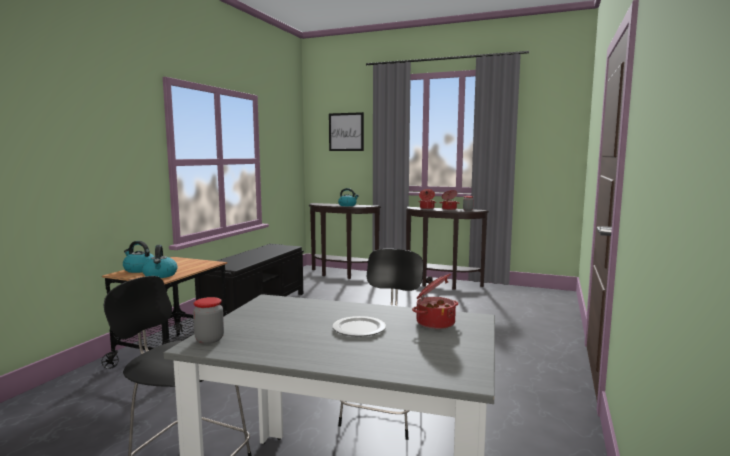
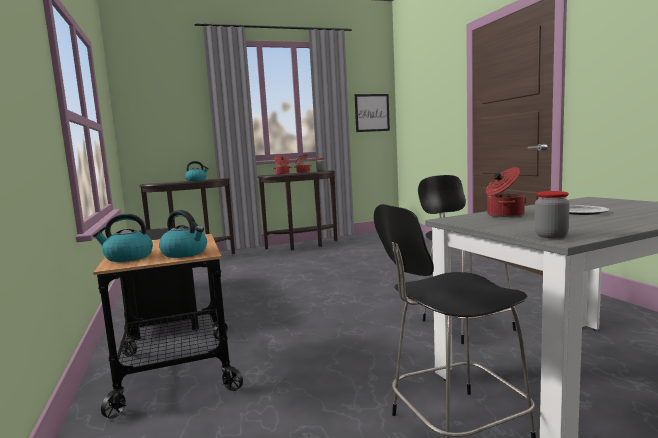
camera: 40 degrees left, 0 degrees up
(346, 132) = (172, 100): picture -> picture (372, 113)
(434, 322) = (590, 203): cooking pot -> cooking pot (504, 215)

